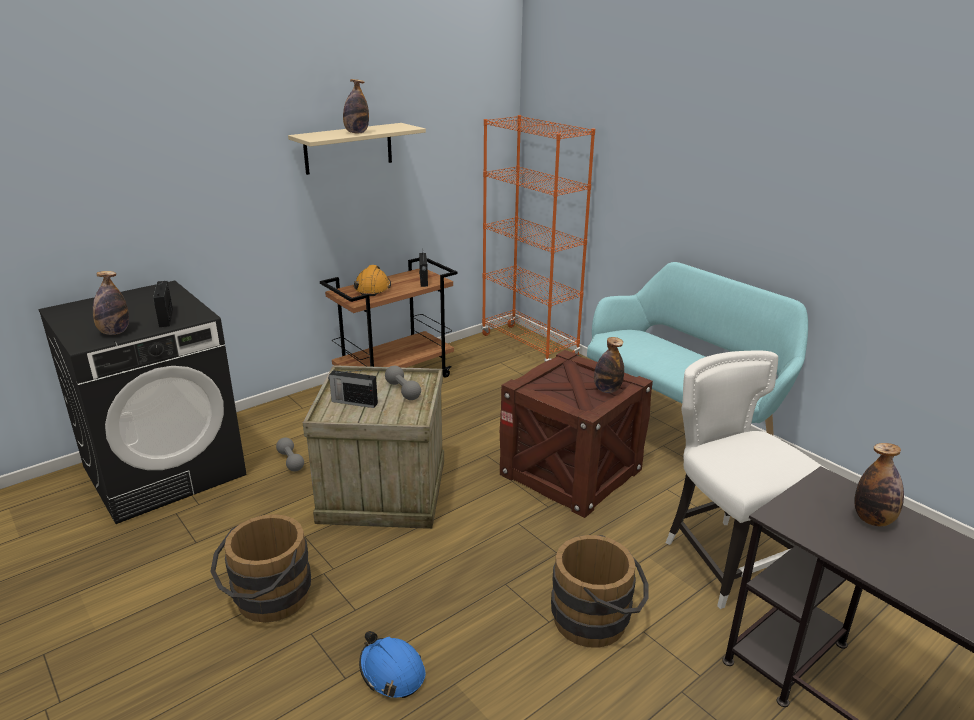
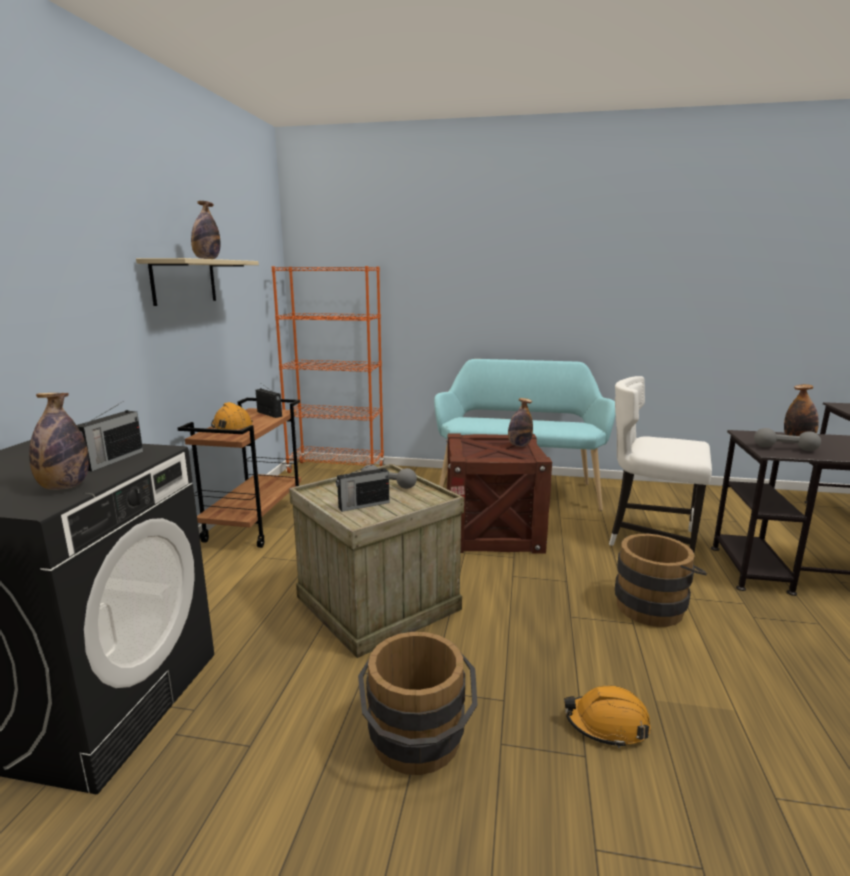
camera: 40 degrees left, 10 degrees down
(166, 317) = (112, 460): radio -> radio turned 105 degrees counterclockwise
(290, 461) = (248, 622): grey dumbbell -> grey dumbbell (785, 448)
(392, 672) = (607, 724): blue hard hat -> orange hard hat

